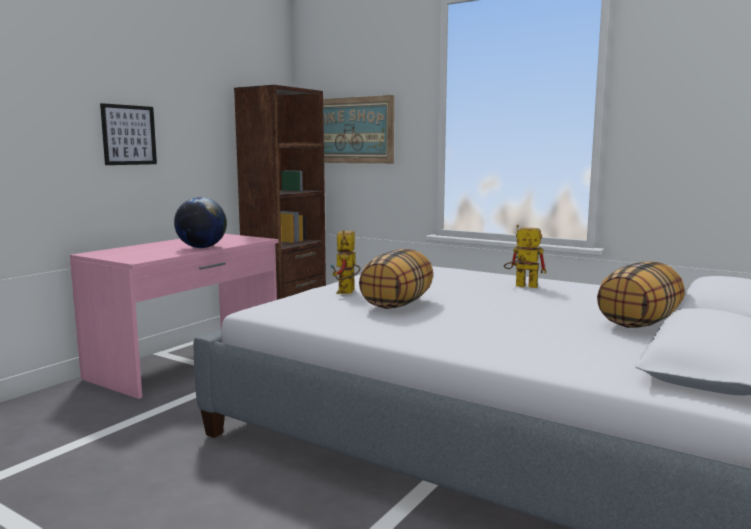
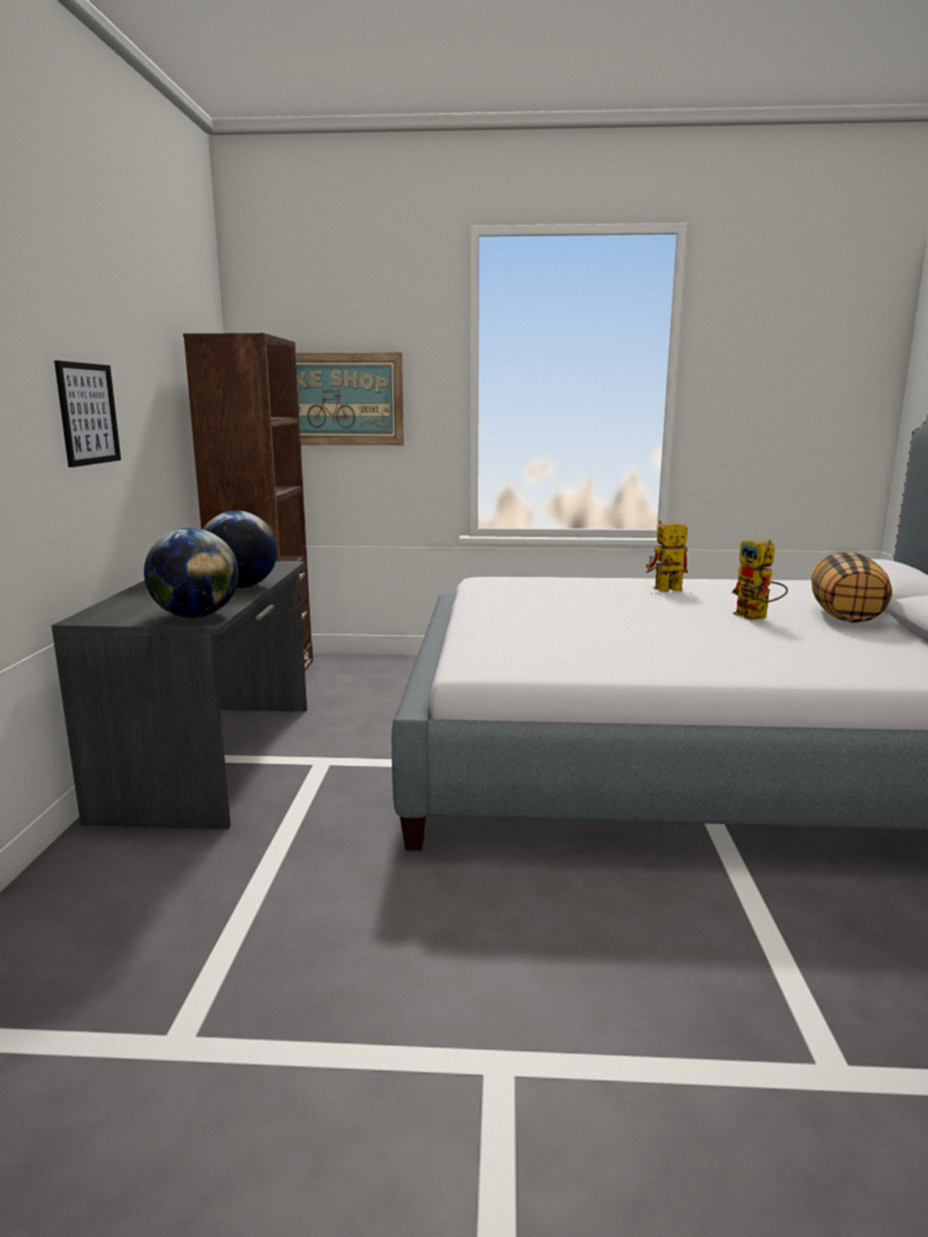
camera: 30 degrees left, 5 degrees up
(138, 258) = (196, 616): none -> globe
(188, 361) = (214, 758): pink desk -> grey desk
(347, 293) = (516, 625): toy robot -> toy robot (757, 617)
(397, 304) = (604, 632): pillow -> none

